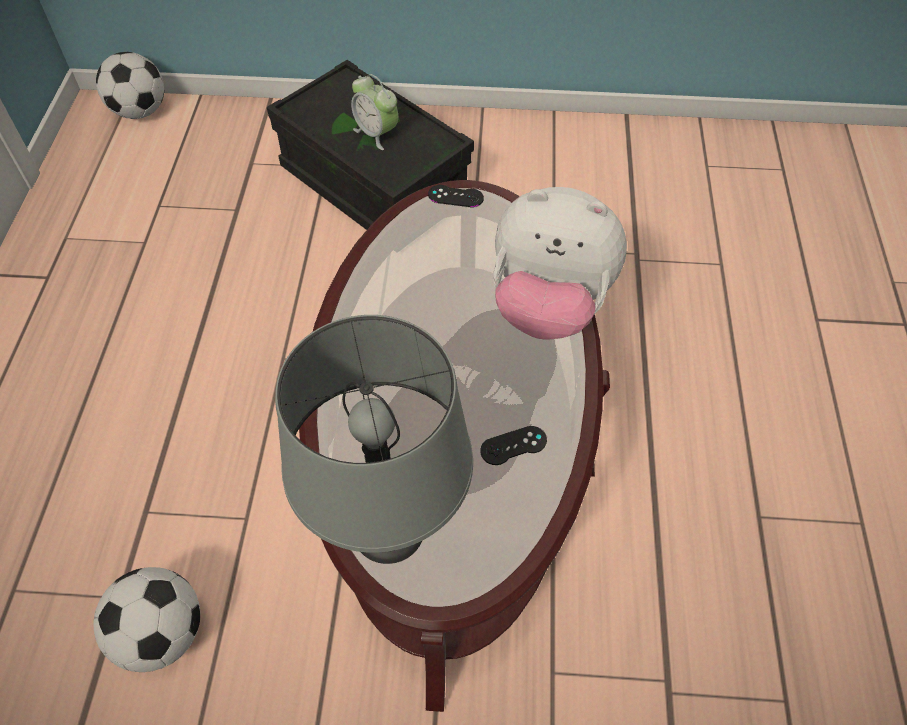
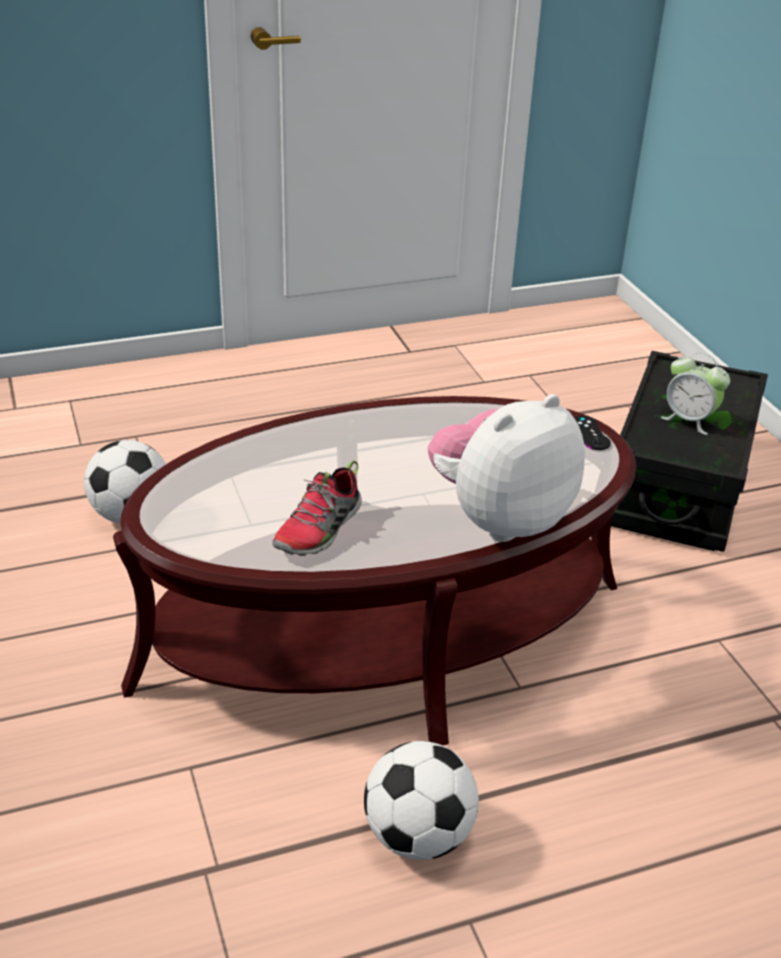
camera: 65 degrees right, 20 degrees down
(140, 111) = (624, 330): football -> football (419, 836)
(376, 133) = (689, 420): alarm clock -> alarm clock turned 75 degrees counterclockwise
(390, 529) = (199, 483): grey table lamp -> none
(513, 445) = (319, 530): black game controller -> shoe
(548, 306) = (499, 519): plush toy -> plush toy turned 60 degrees clockwise

